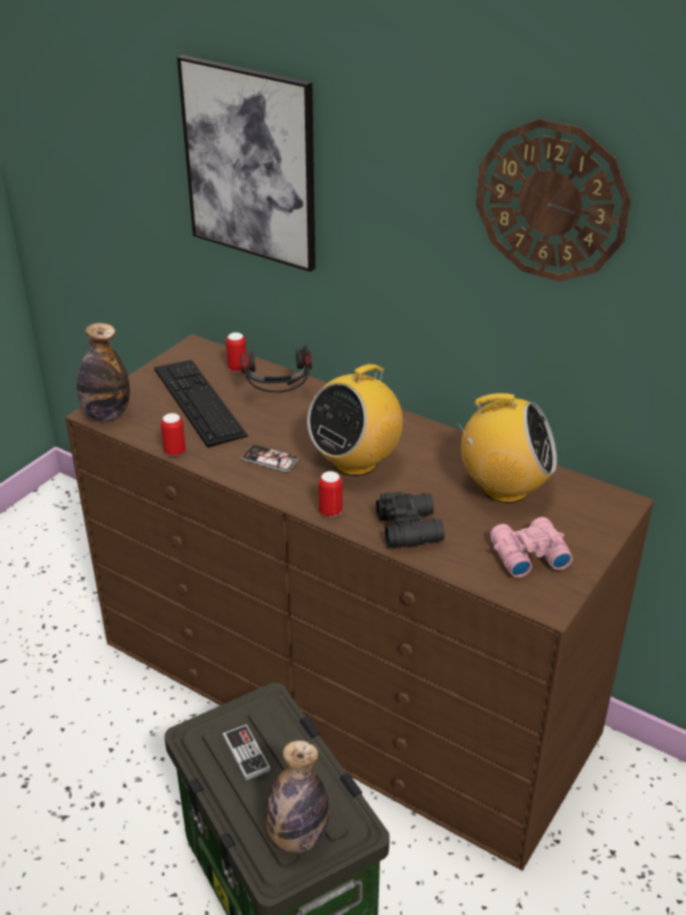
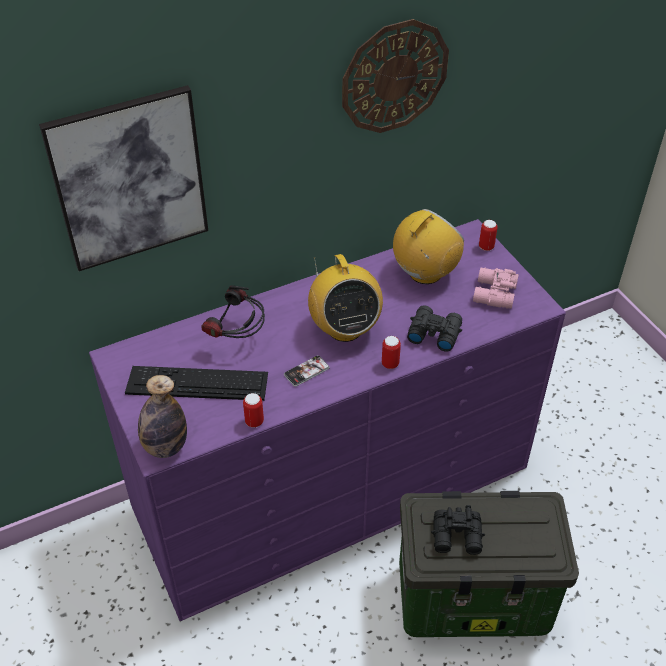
camera: 60 degrees left, 10 degrees up
(237, 368) = (169, 343): can -> can (486, 247)
(246, 753) = (458, 537): game controller -> black binoculars
(297, 836) = (538, 538): bottle -> none
(344, 687) = (332, 486): brown dresser -> purple dresser

